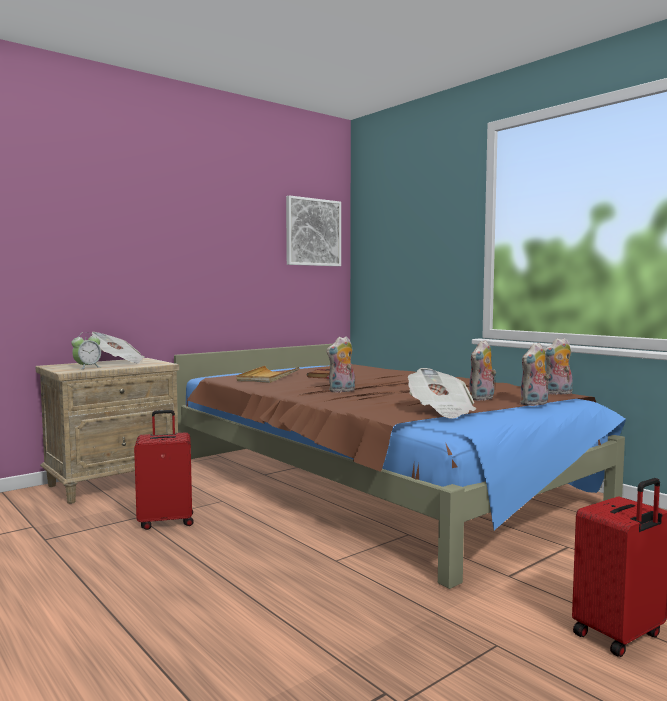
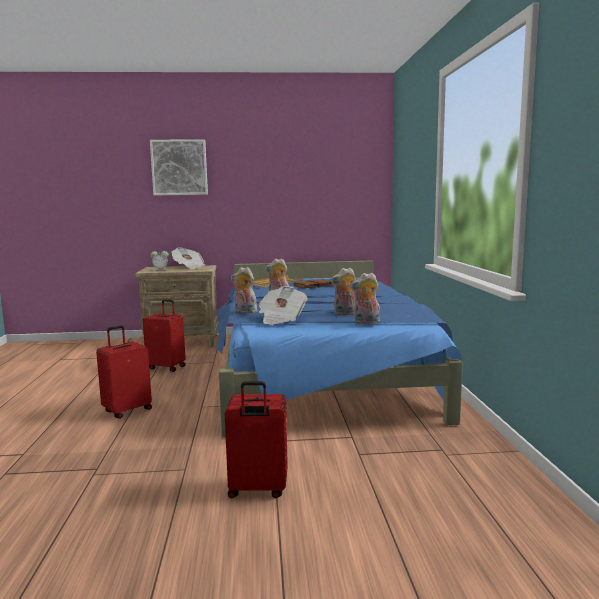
camera: 35 degrees right, 5 degrees up
(240, 596) = (127, 410): none -> red suitcase
(313, 232) = (353, 171): picture -> picture (179, 167)
(373, 482) = (319, 369): brown bed -> blue bed
(558, 393) = (423, 317): plush toy -> plush toy (244, 311)

